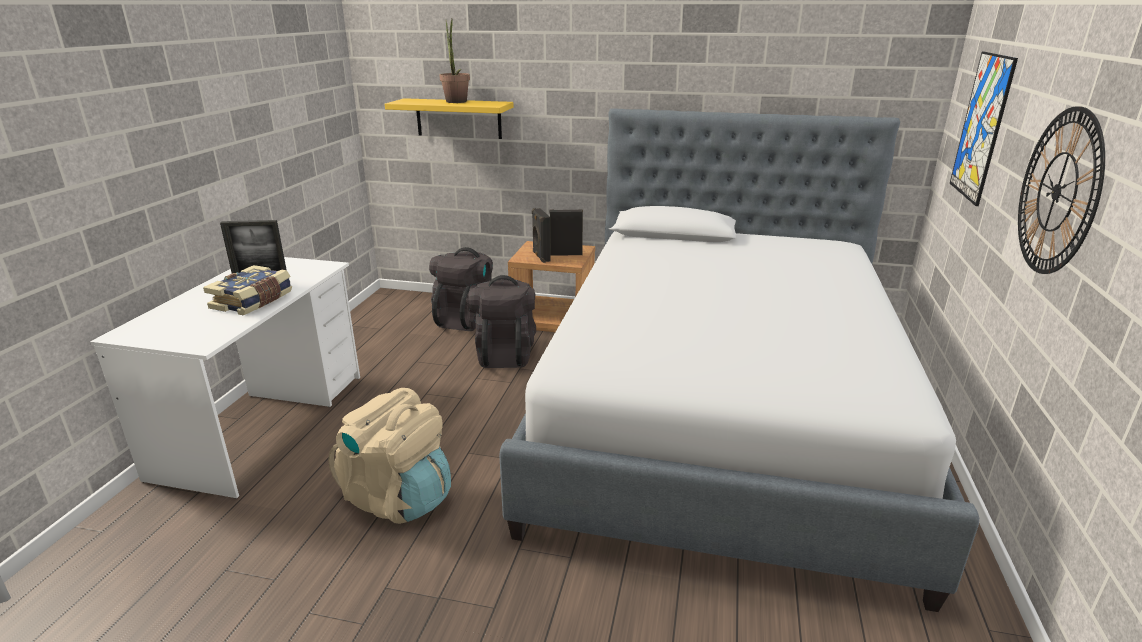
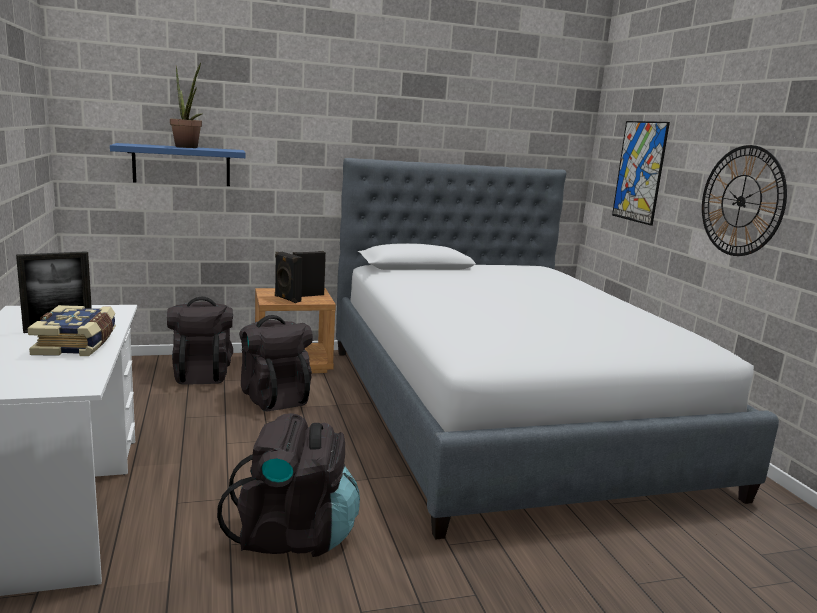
camera: 30 degrees left, 10 degrees down
(398, 497) = (293, 535): beige backpack -> black backpack
(458, 118) = (182, 165): yellow shelf -> blue shelf

